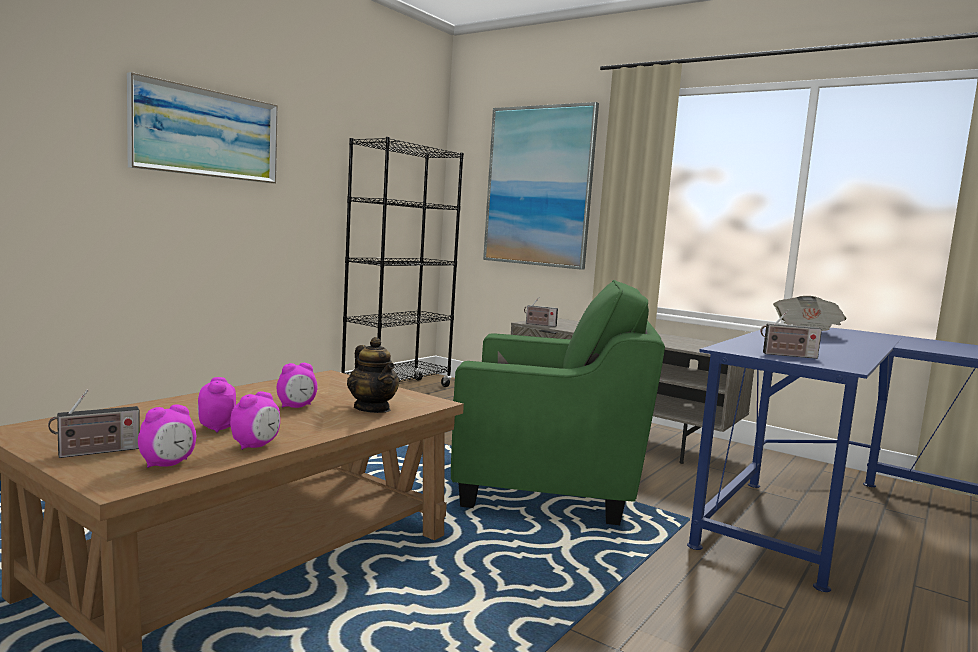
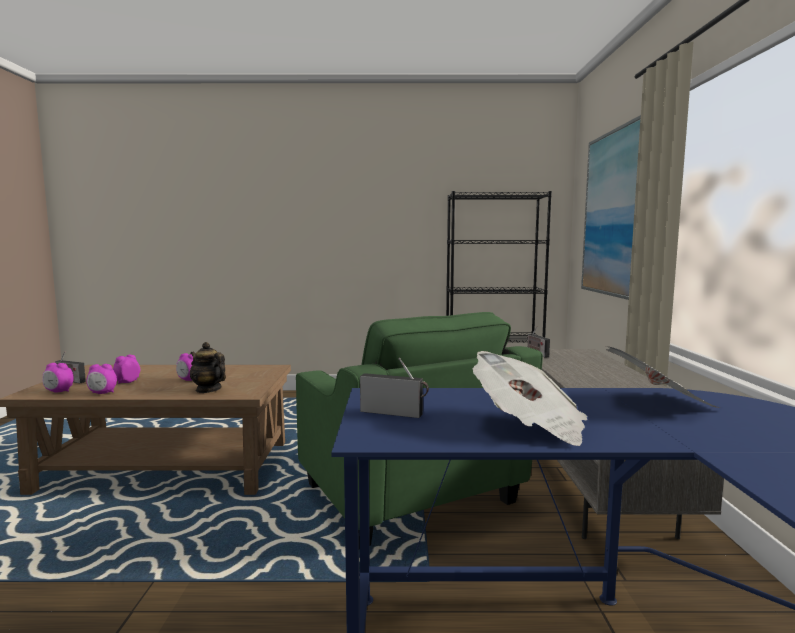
camera: 55 degrees right, 0 degrees up
(206, 133) = (333, 209): picture -> none
(372, 409) = (208, 389): teapot -> teapot turned 105 degrees clockwise
(787, 355) = (394, 413): radio -> radio turned 135 degrees clockwise
(836, 349) = (530, 426): none -> newspaper

